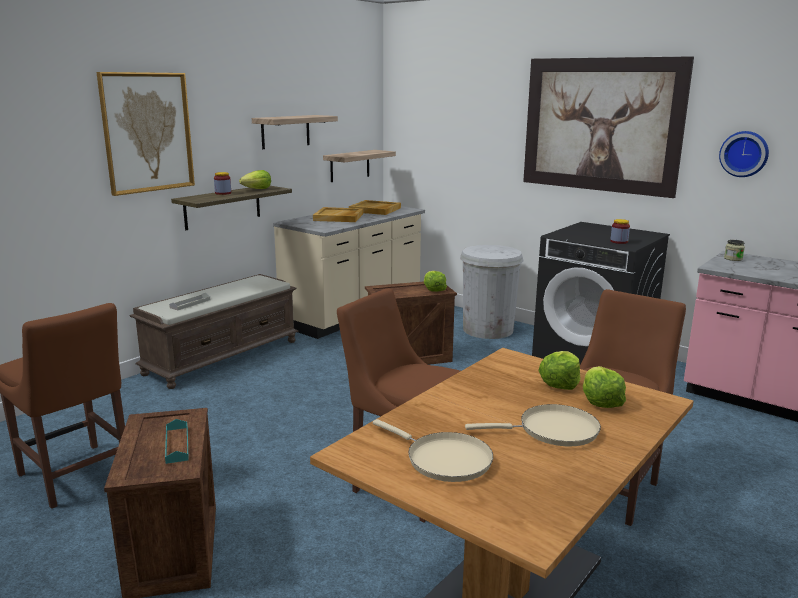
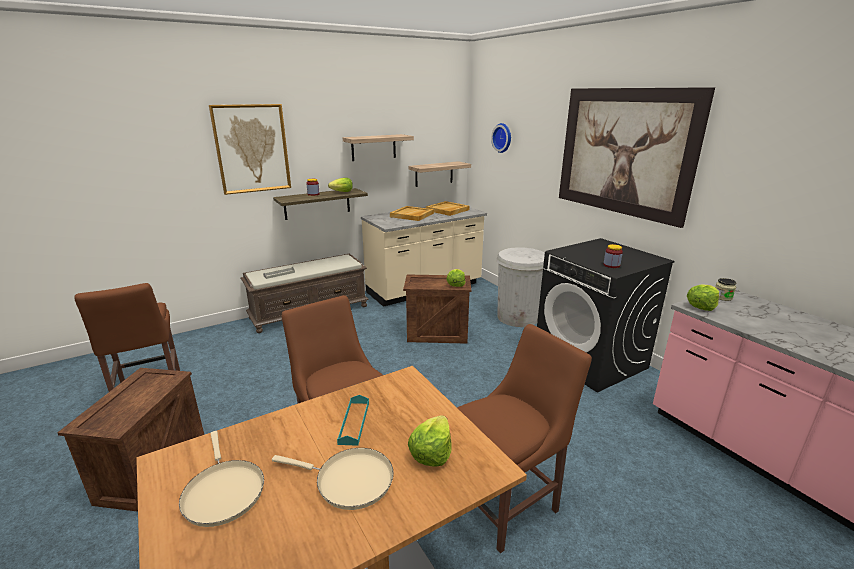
camera: 20 degrees right, 5 degrees up
(177, 444) = (137, 403): turquoise tray -> turquoise tray (354, 422)
(560, 383) = (417, 420): lettuce -> lettuce (701, 306)
(744, 154) = (756, 191): wall clock -> wall clock (503, 138)

